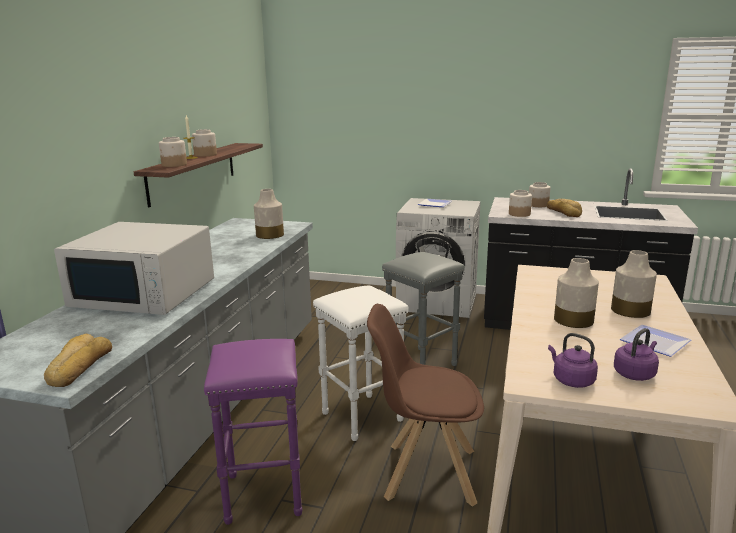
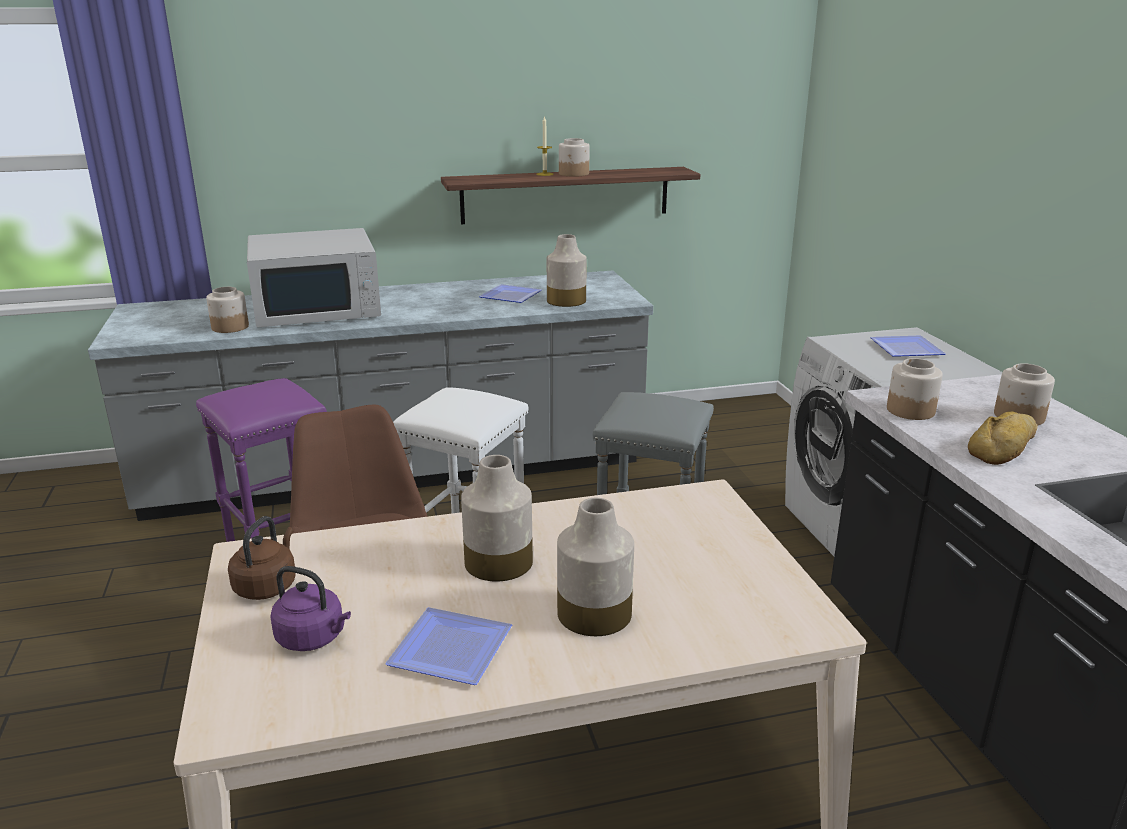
camera: 60 degrees right, 5 degrees up
(78, 367) = (142, 335): bread -> none
(145, 294) = (318, 308): white microwave -> white microwave turned 90 degrees counterclockwise
(174, 165) = (492, 178): jar -> jar (229, 327)
(237, 244) = (511, 297): none -> plate
(571, 380) = (267, 585): purple kettle -> brown kettle

